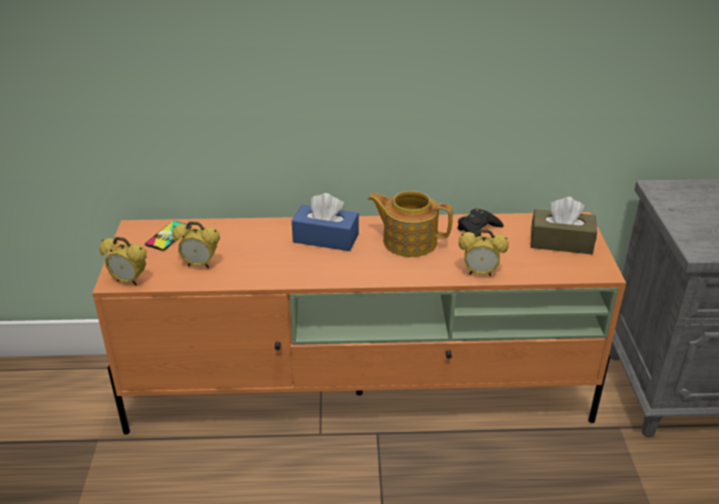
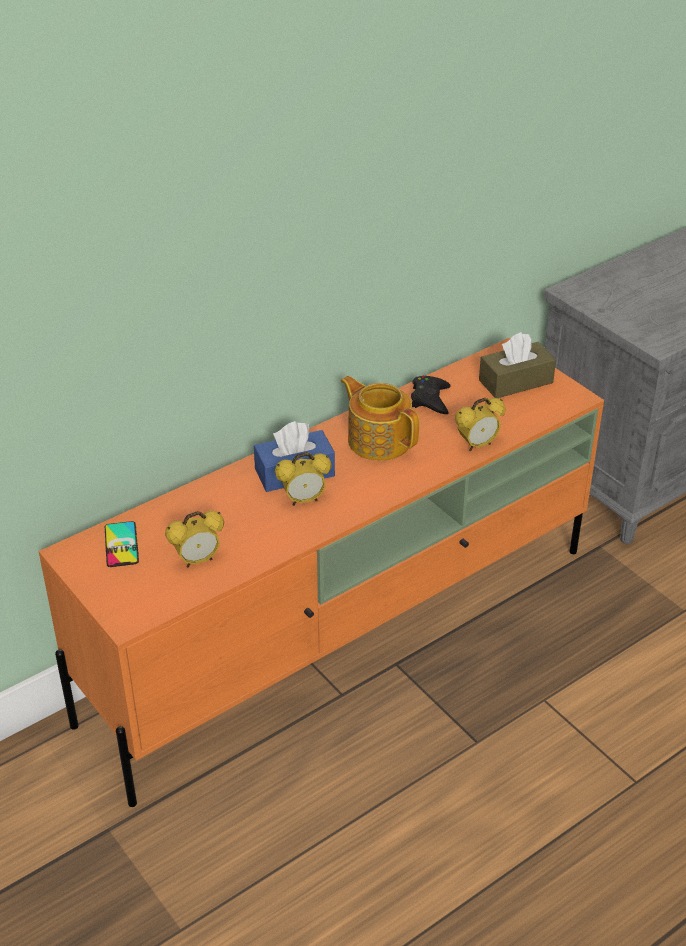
camera: 35 degrees left, 5 degrees up
(129, 281) = (143, 614): alarm clock -> alarm clock (304, 500)
(408, 241) = (378, 440): teapot -> teapot turned 60 degrees clockwise

